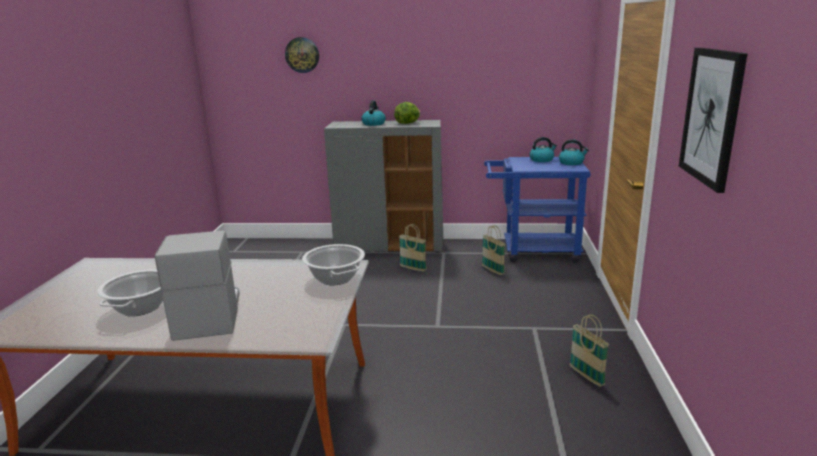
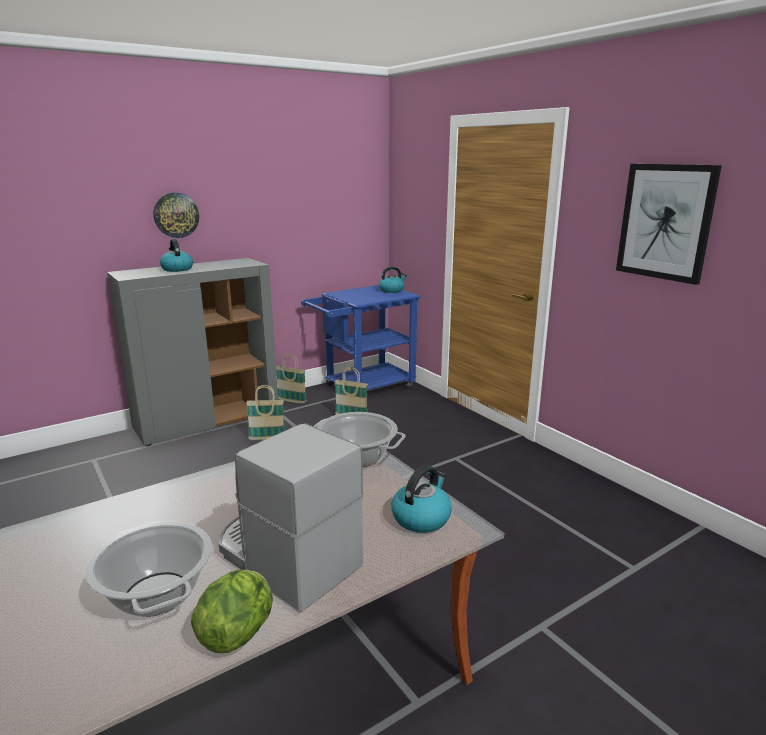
camera: 40 degrees left, 0 degrees up
(302, 55) = (48, 179): wall clock -> wall clock (176, 215)
(408, 123) = (220, 264): lettuce -> lettuce (238, 632)
(542, 160) = (360, 291): kettle -> kettle (421, 517)
(586, 376) = (544, 484): basket -> basket (292, 401)

